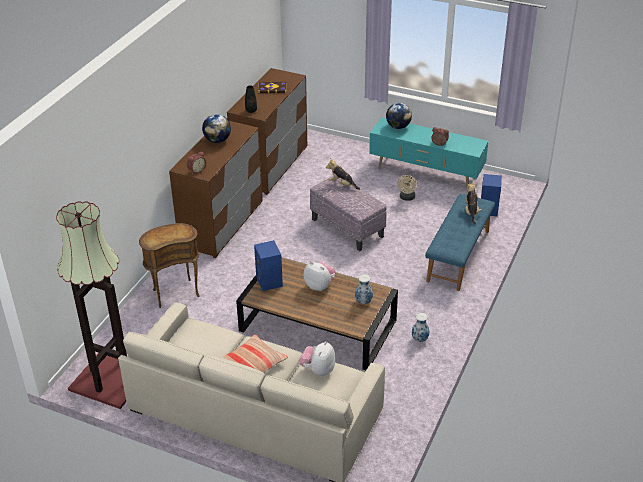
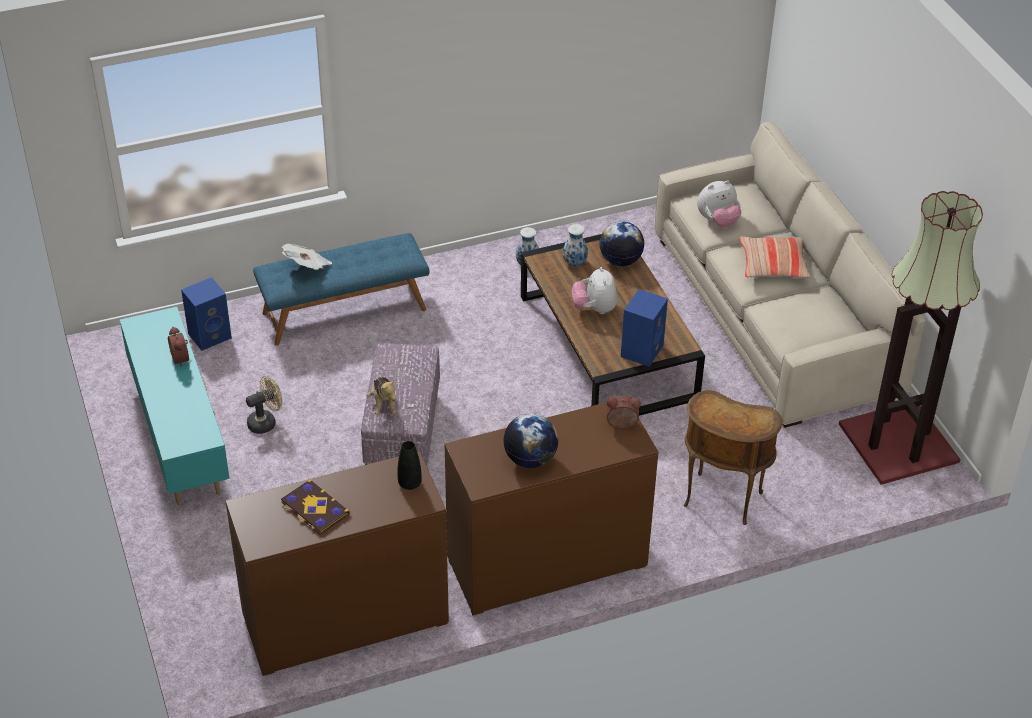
camera: 135 degrees left, 5 degrees up
(398, 127) = (174, 424): globe -> globe (620, 260)
(471, 212) = (307, 266): plush toy -> newspaper

